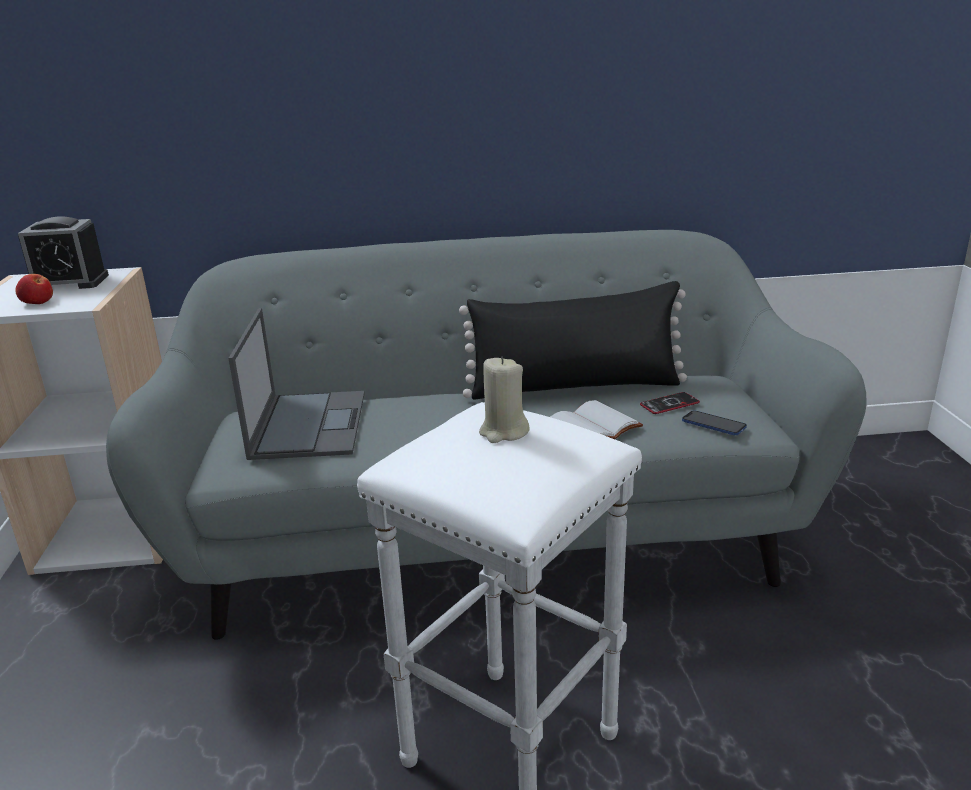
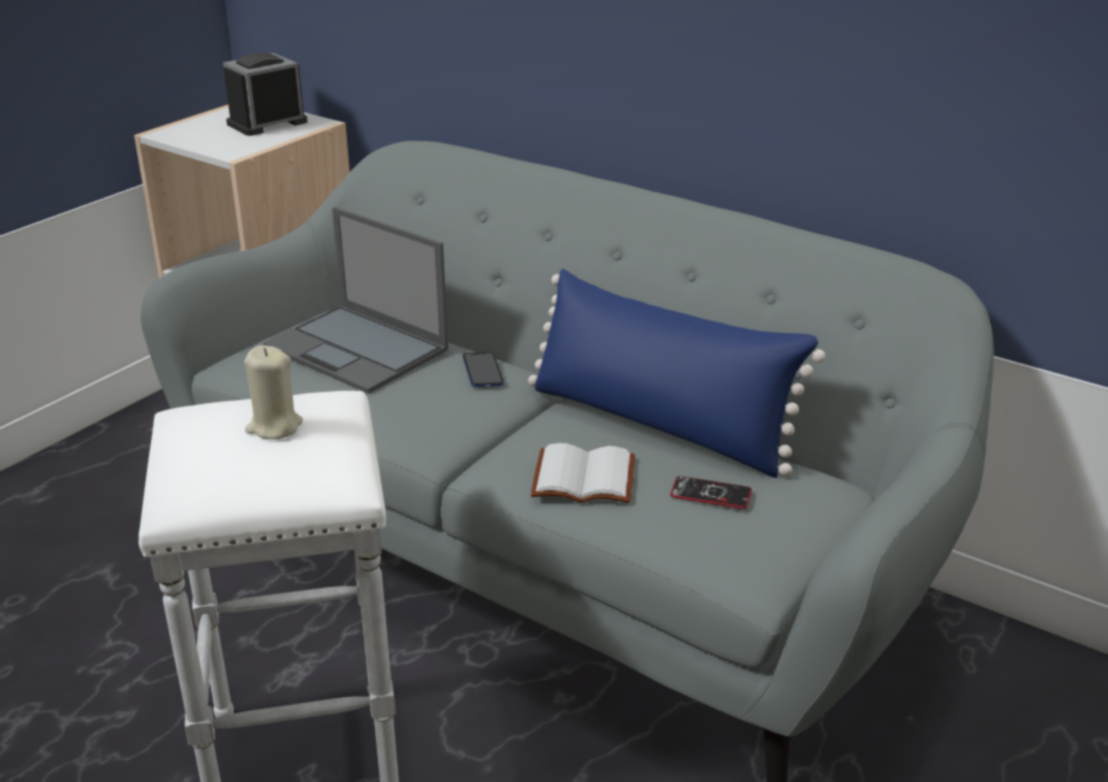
camera: 40 degrees right, 5 degrees up
(37, 302) = (212, 138): apple -> none
(69, 282) = (267, 123): alarm clock -> alarm clock turned 105 degrees clockwise
(309, 424) = (358, 349): laptop -> laptop turned 90 degrees clockwise
(575, 387) = (659, 425): black pillow -> blue pillow
(713, 424) = (712, 542): phone -> phone (482, 371)

